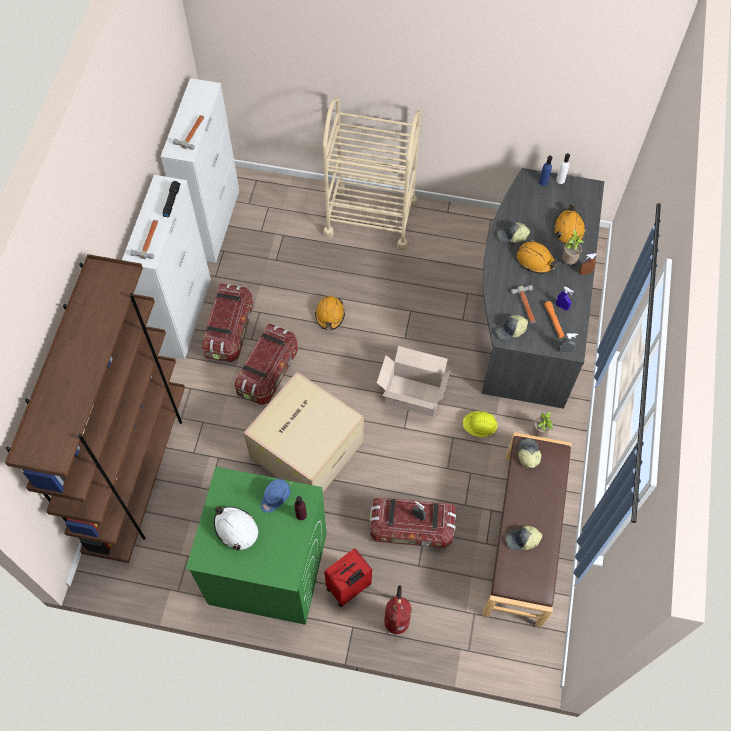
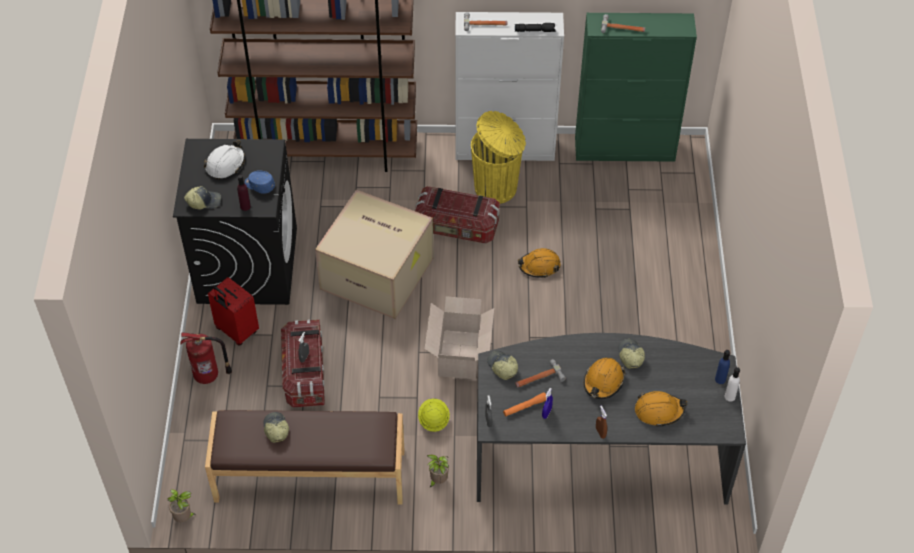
camera: 80 degrees right, 10 degrees down
(214, 223) = (625, 149): white cabinet -> green cabinet
(230, 331) = (497, 188): storage box -> yellow trash can
(267, 569) = (247, 264): green washing machine -> black washing machine
(370, 218) = (679, 282): beige cart -> none
(528, 454) = (374, 425): cap -> cap (204, 201)
(568, 261) = (612, 414): potted plant -> potted plant (184, 518)

